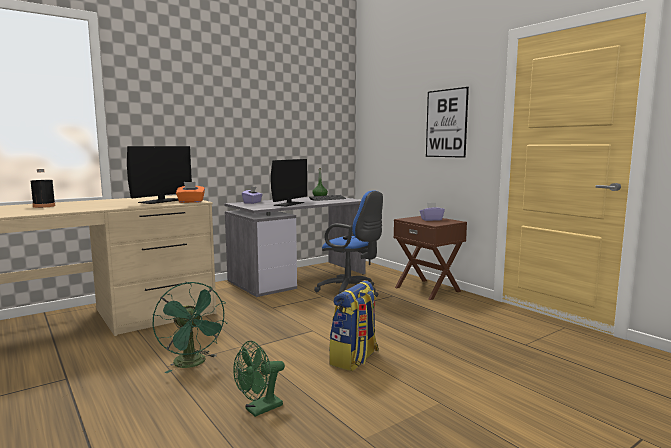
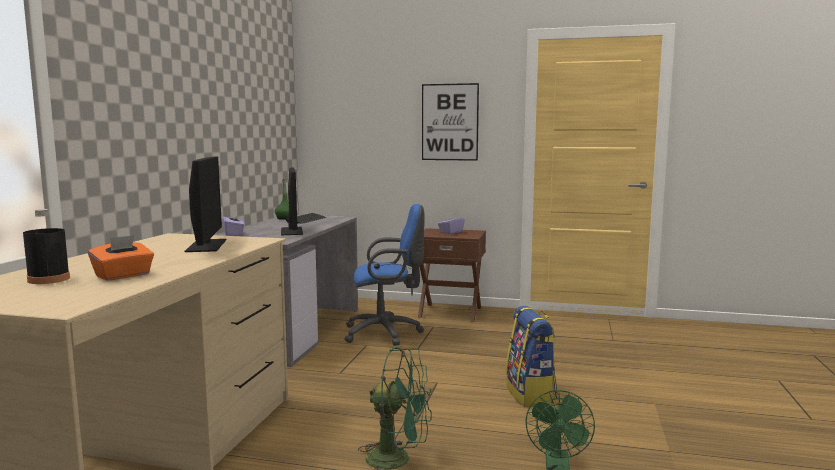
camera: 40 degrees left, 0 degrees up
(191, 202) = (257, 241): orange tissue box -> orange tissue box (123, 275)

